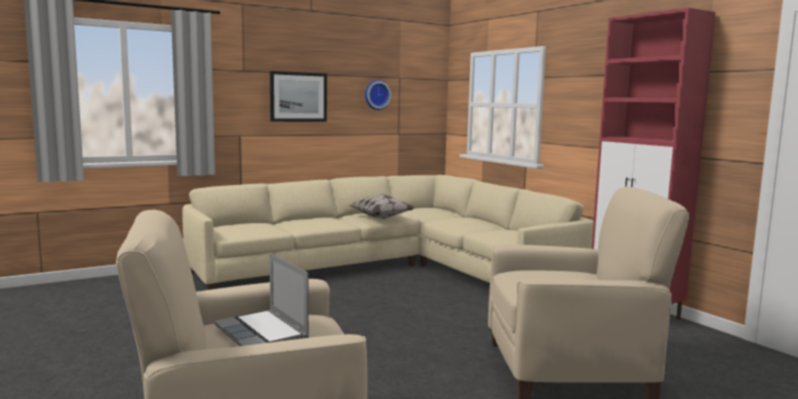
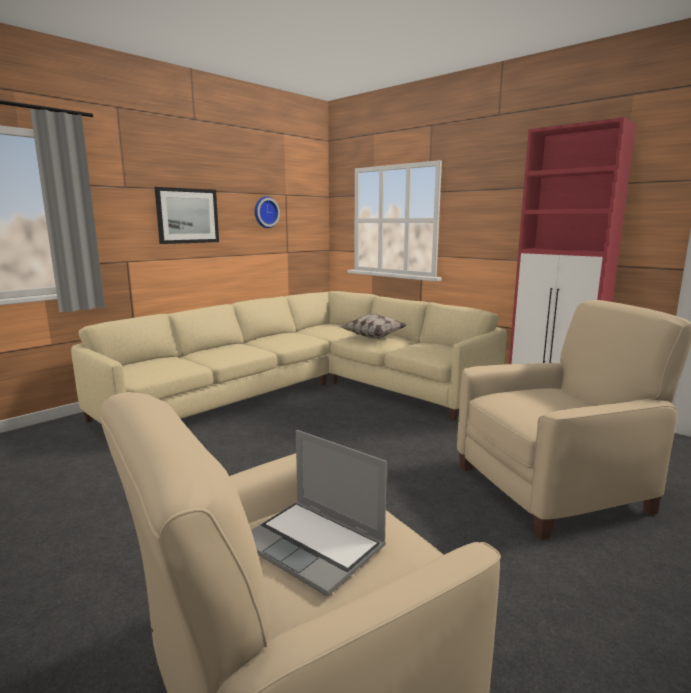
camera: 15 degrees left, 5 degrees up
(381, 217) = (292, 340): pillow -> pillow (373, 337)

